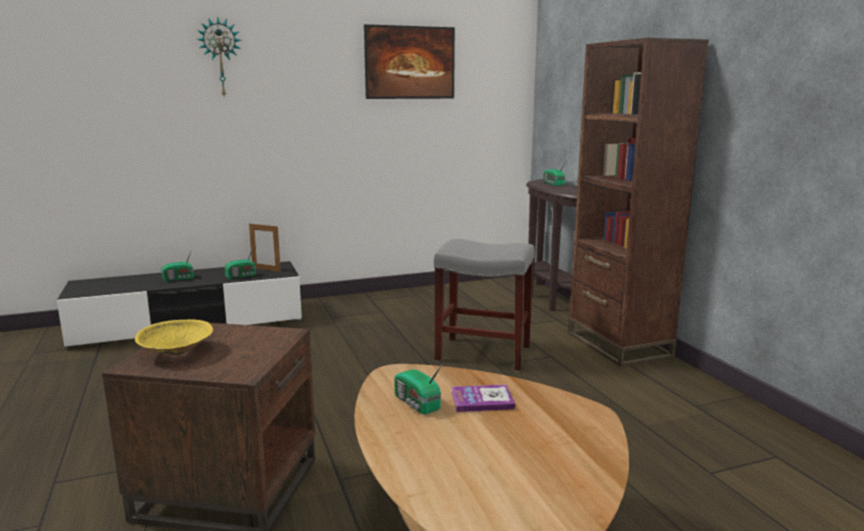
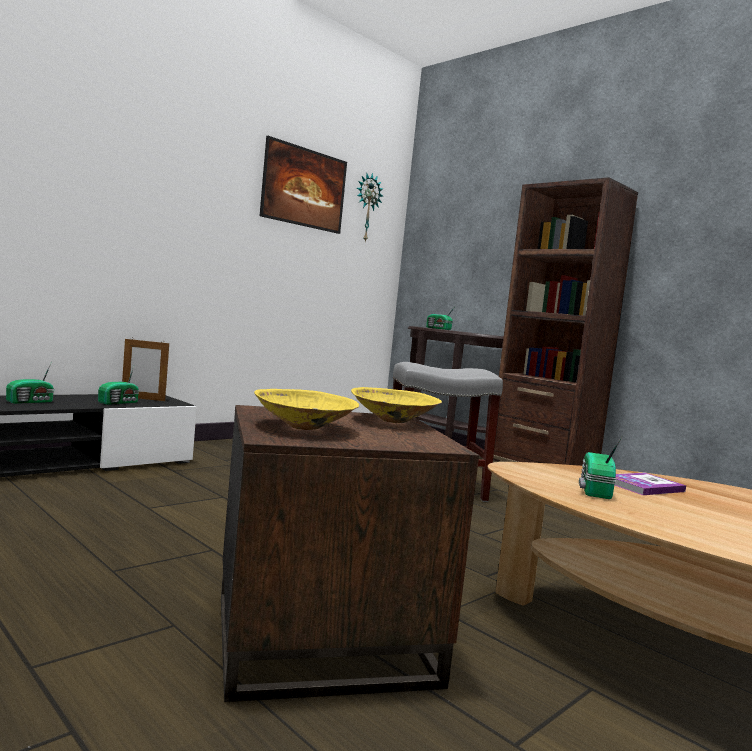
camera: 25 degrees left, 10 degrees down
(220, 58) = (109, 131): wall clock -> wall clock (366, 207)
(269, 340) = (393, 421): none -> yellow bowl
(416, 404) = (593, 490): radio -> radio turned 75 degrees clockwise

